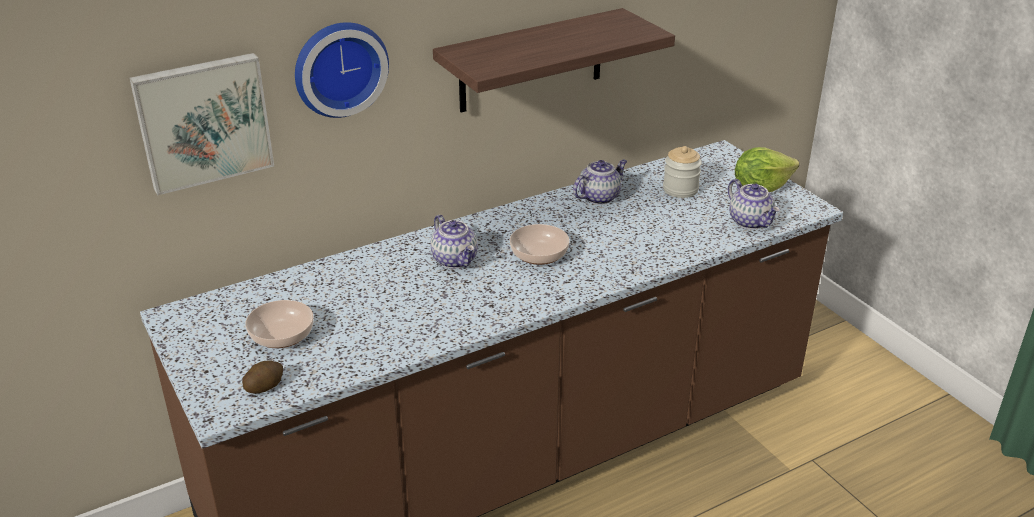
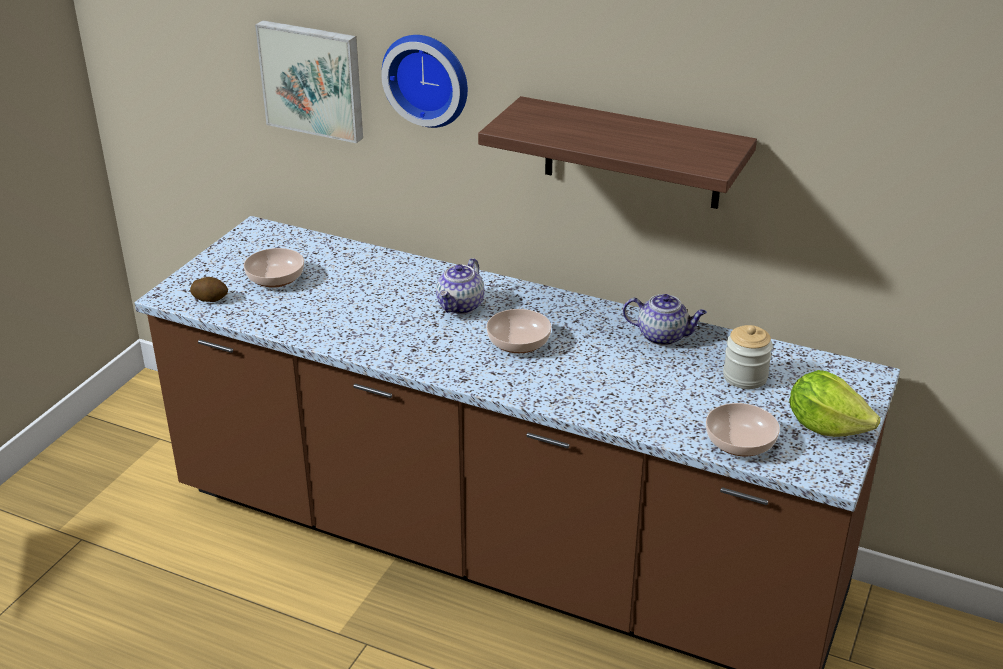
camera: 55 degrees right, 0 degrees up
(750, 221) = (741, 442): teapot -> bowl

